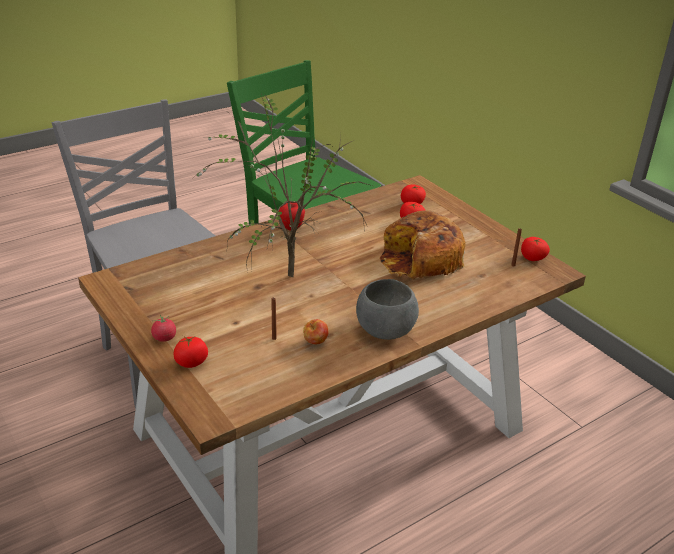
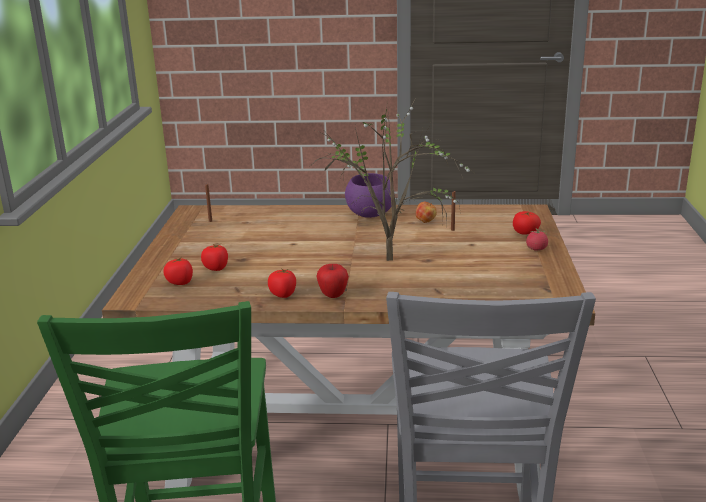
camera: 140 degrees left, 10 degrees down
(386, 330) = (369, 215): grey bowl -> purple bowl
(420, 260) = (269, 241): bread -> none
(532, 258) = (187, 220): tomato -> tomato (283, 294)

